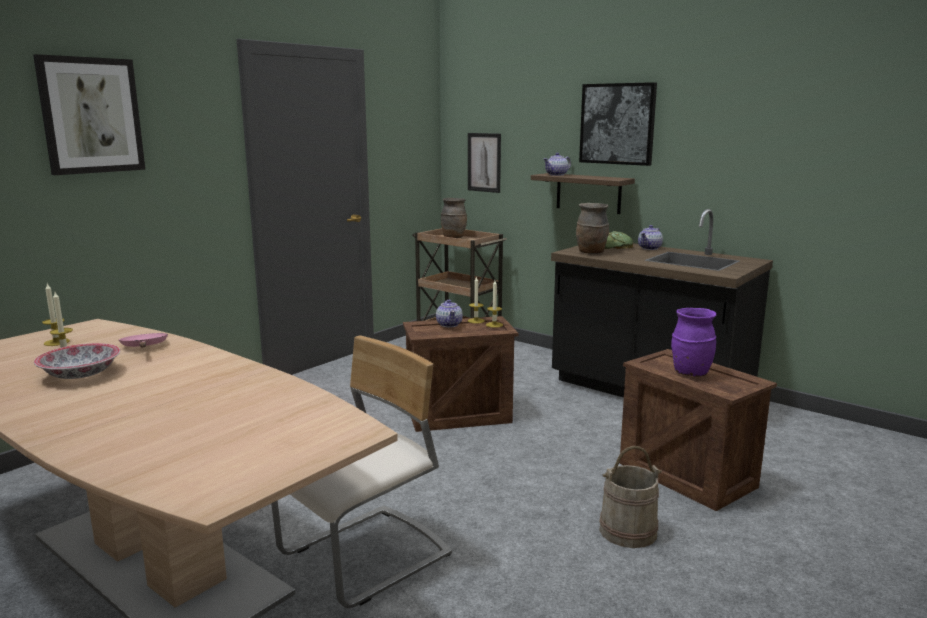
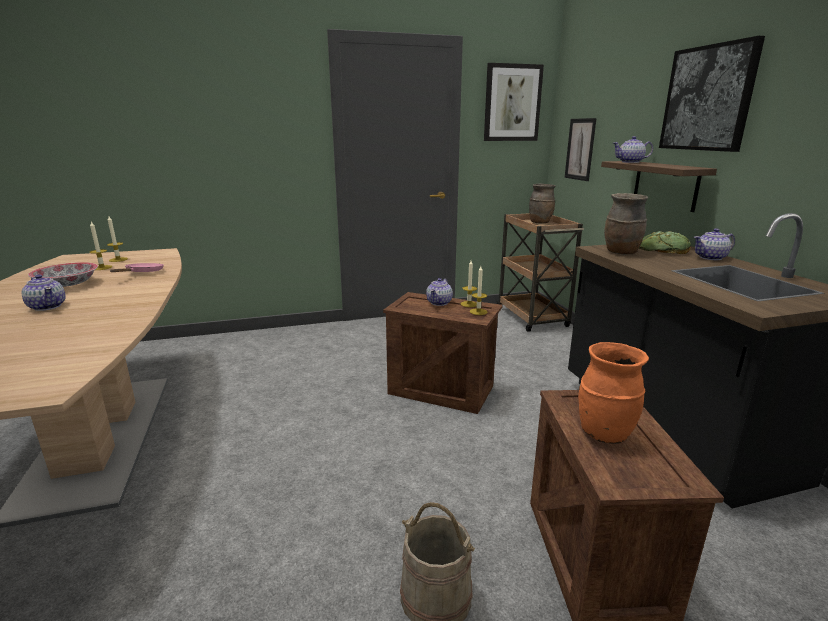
camera: 35 degrees right, 5 degrees up
(91, 115) = (196, 95): picture -> picture (512, 103)
(133, 394) = (47, 306): none -> teapot
(366, 558) = (199, 498): beige chair -> none
(690, 373) = (604, 432): purple vase -> orange vase

